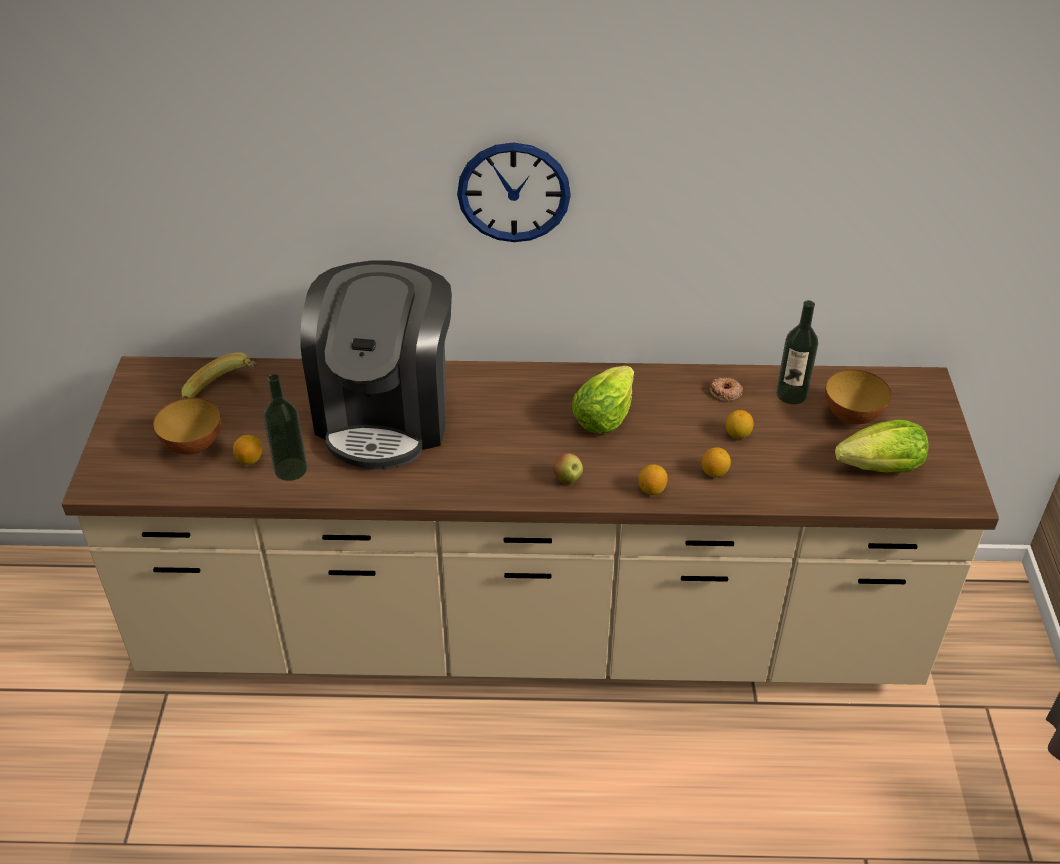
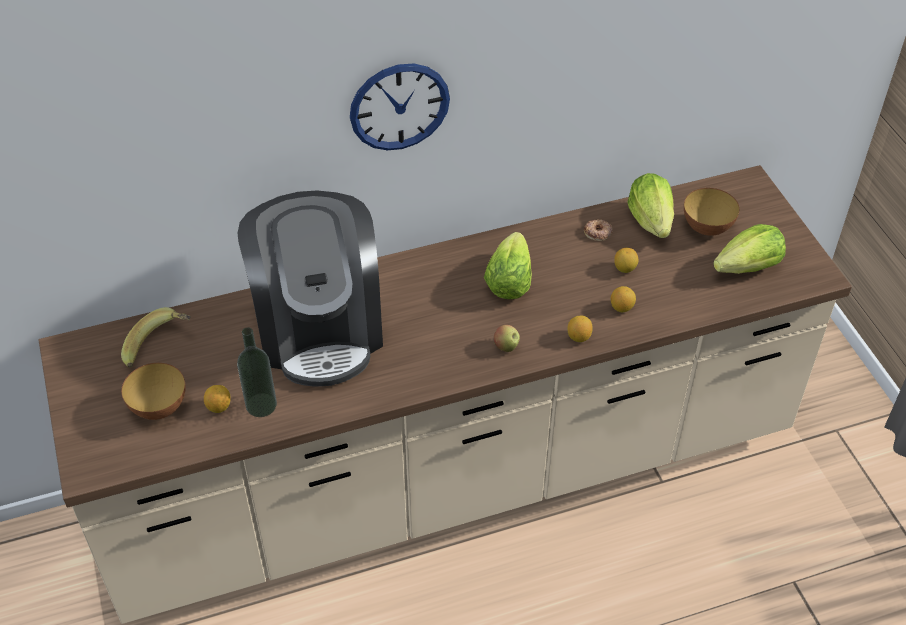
camera: 20 degrees left, 5 degrees up
(791, 394) = (651, 220): bottle -> lettuce

